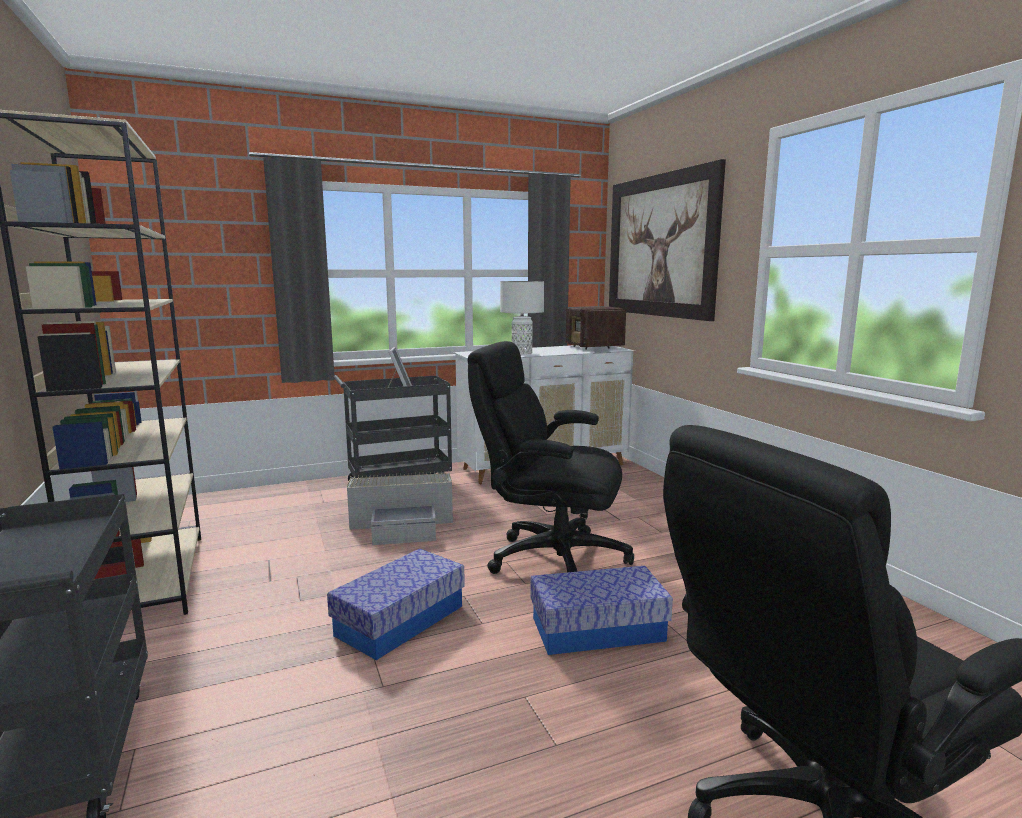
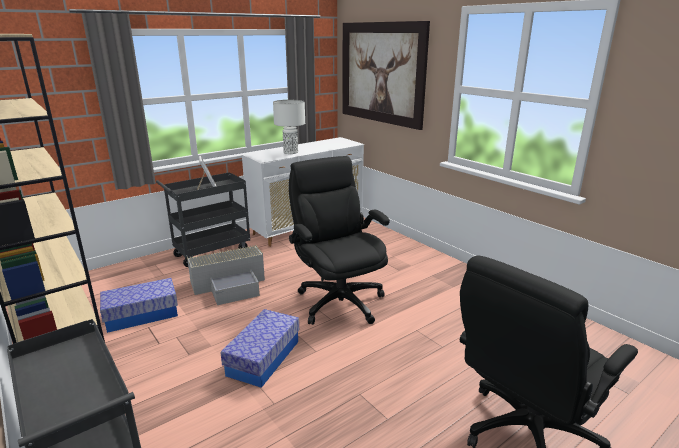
camera: 15 degrees left, 10 degrees up
(549, 558) = (338, 299): black office chair -> black office chair turned 60 degrees clockwise
(594, 347) = (337, 142): radio -> none
(598, 629) = (385, 344): storage box -> storage box (142, 315)

